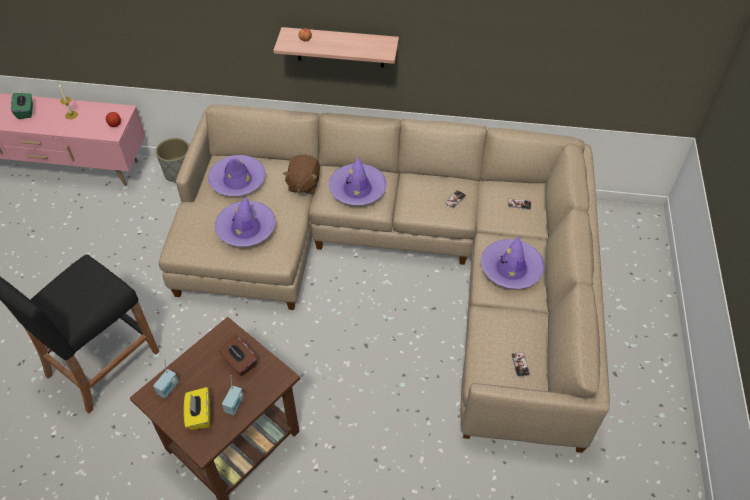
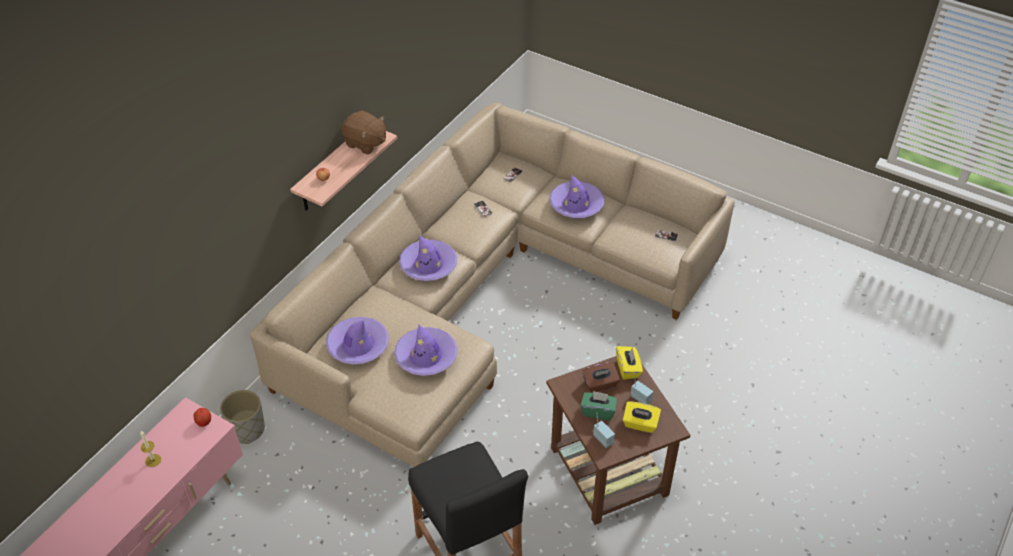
camera: 65 degrees left, 5 degrees down
(26, 111) = (109, 505): green tissue box -> green tissue box (598, 411)
(271, 380) = (628, 369): none -> yellow tissue box
(303, 184) = (394, 301): brown plush toy -> brown plush toy (365, 143)

